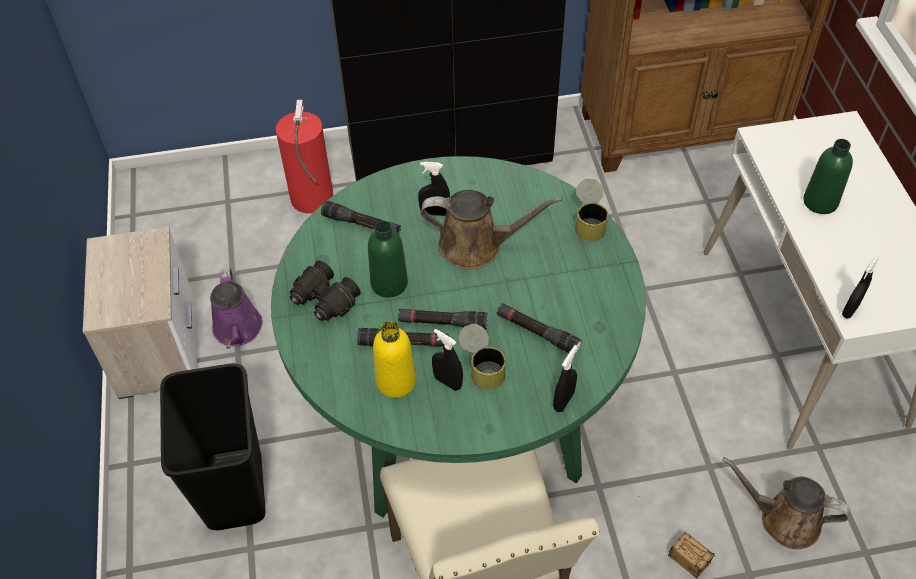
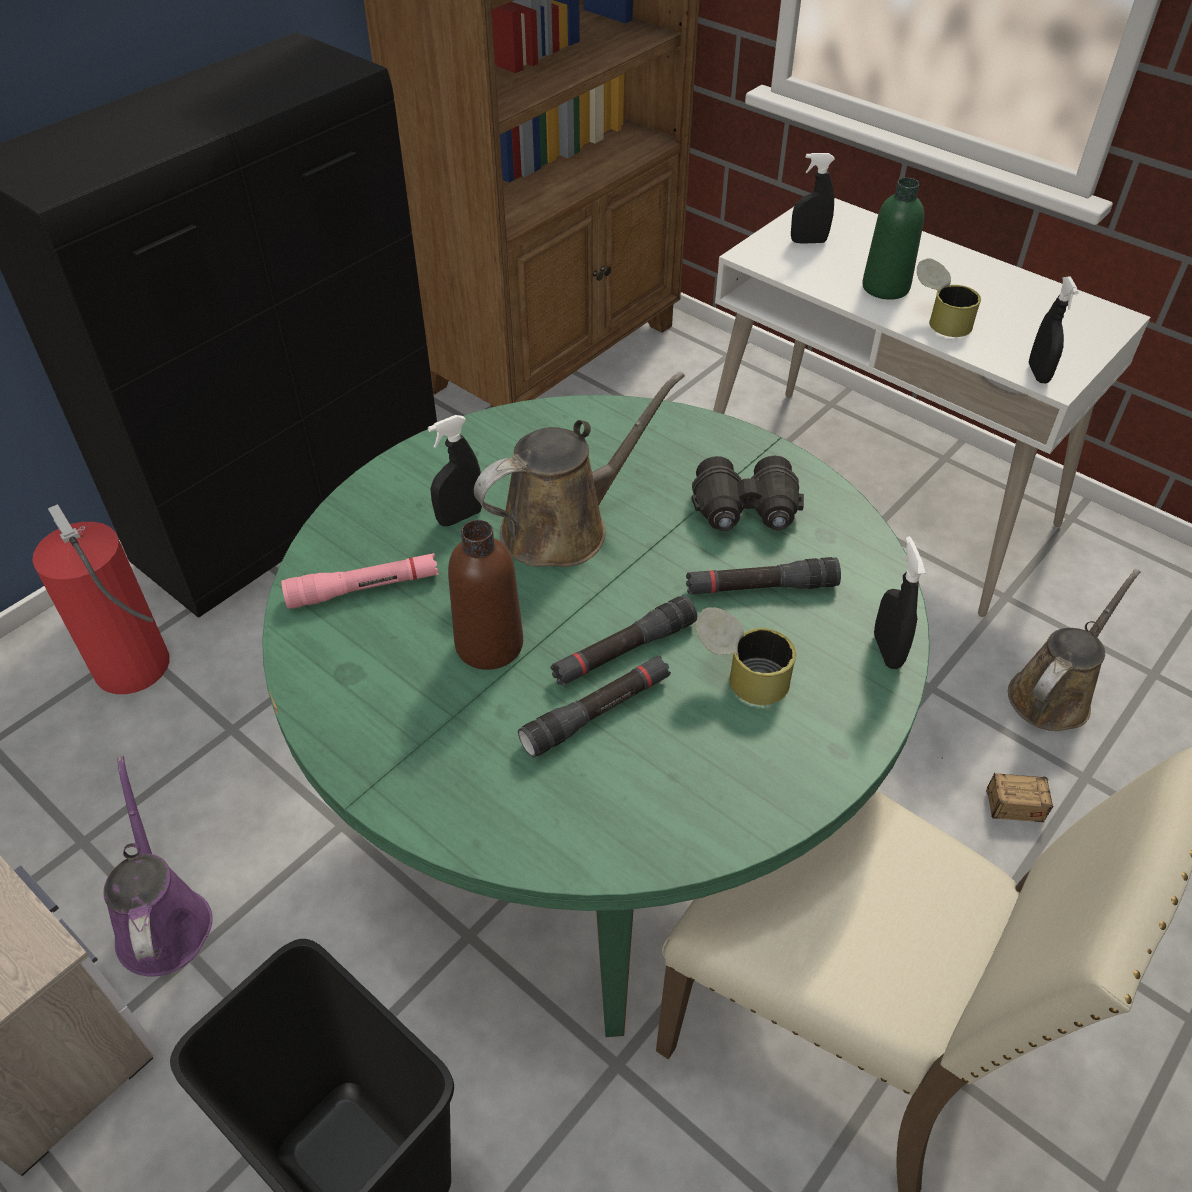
camera: 40 degrees left, 5 degrees down
(238, 330) = (163, 920): purple watering can -> purple watering can turned 150 degrees counterclockwise
(324, 300) = (410, 728): black binoculars -> black binoculars (746, 512)
(361, 224) = (363, 589): black flashlight -> pink flashlight
(389, 283) = (489, 644): green bottle -> brown bottle
(396, 381) = (643, 774): yellow bottle -> none
(447, 382) = (716, 725): black spray bottle -> black spray bottle (808, 241)
(589, 222) = (677, 424): can -> can (939, 319)
(783, 519) = (1053, 694): brown watering can -> brown watering can turned 150 degrees clockwise

